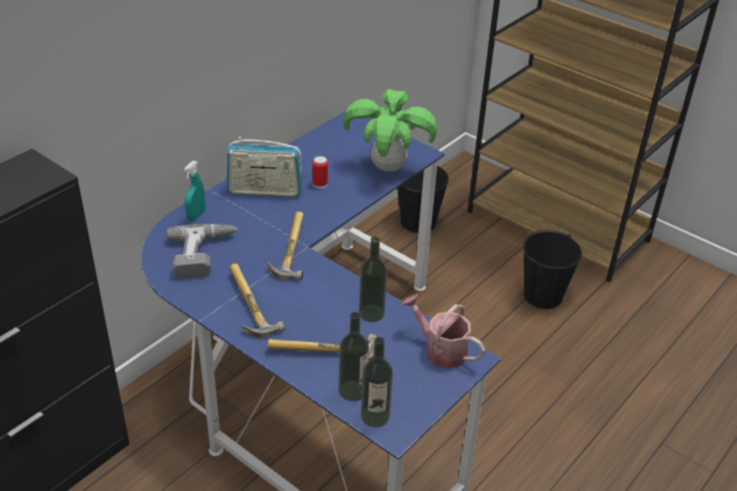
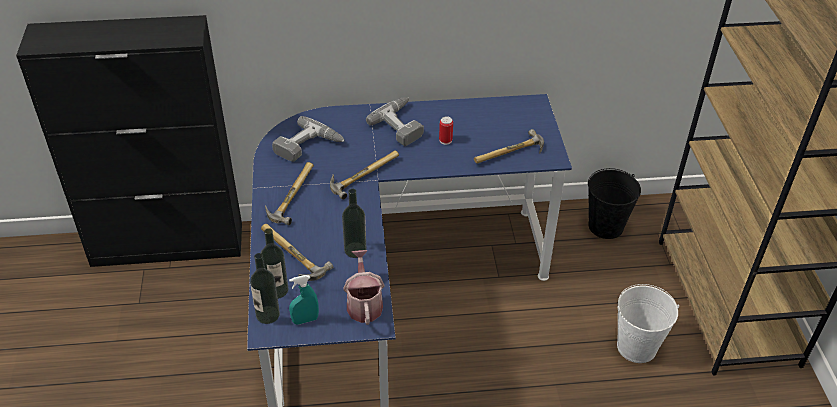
camera: 45 degrees right, 5 degrees up
(196, 216) = (338, 118): turquoise spray bottle -> turquoise spray bottle (305, 320)
(264, 191) = (402, 125): radio -> power drill
(388, 167) = (511, 155): potted plant -> hammer
(543, 295) = (637, 347): black bucket -> white bucket

